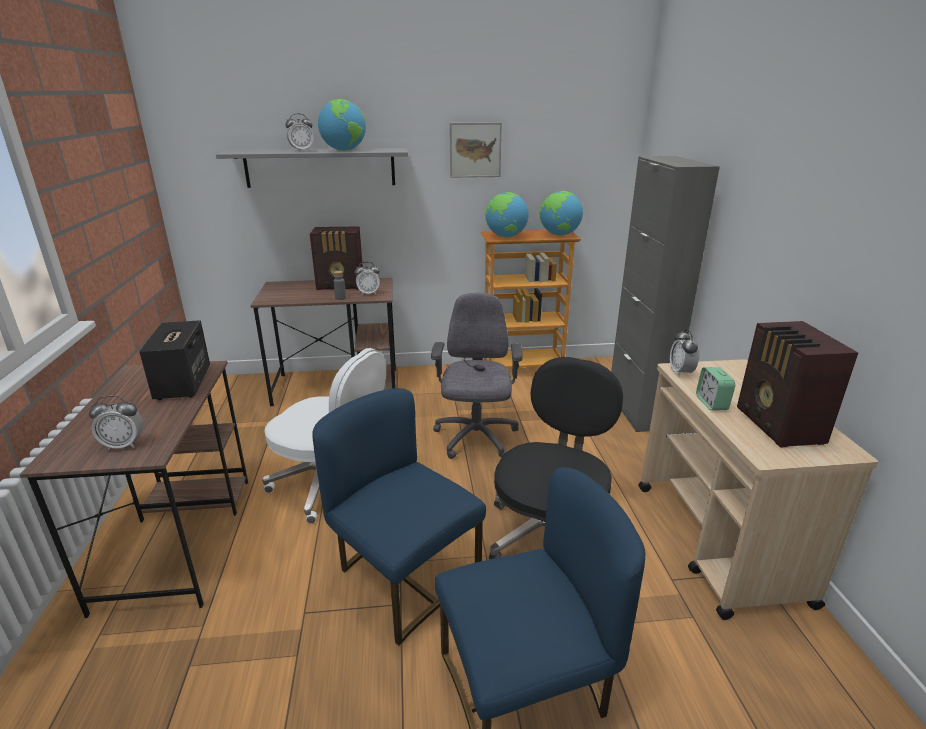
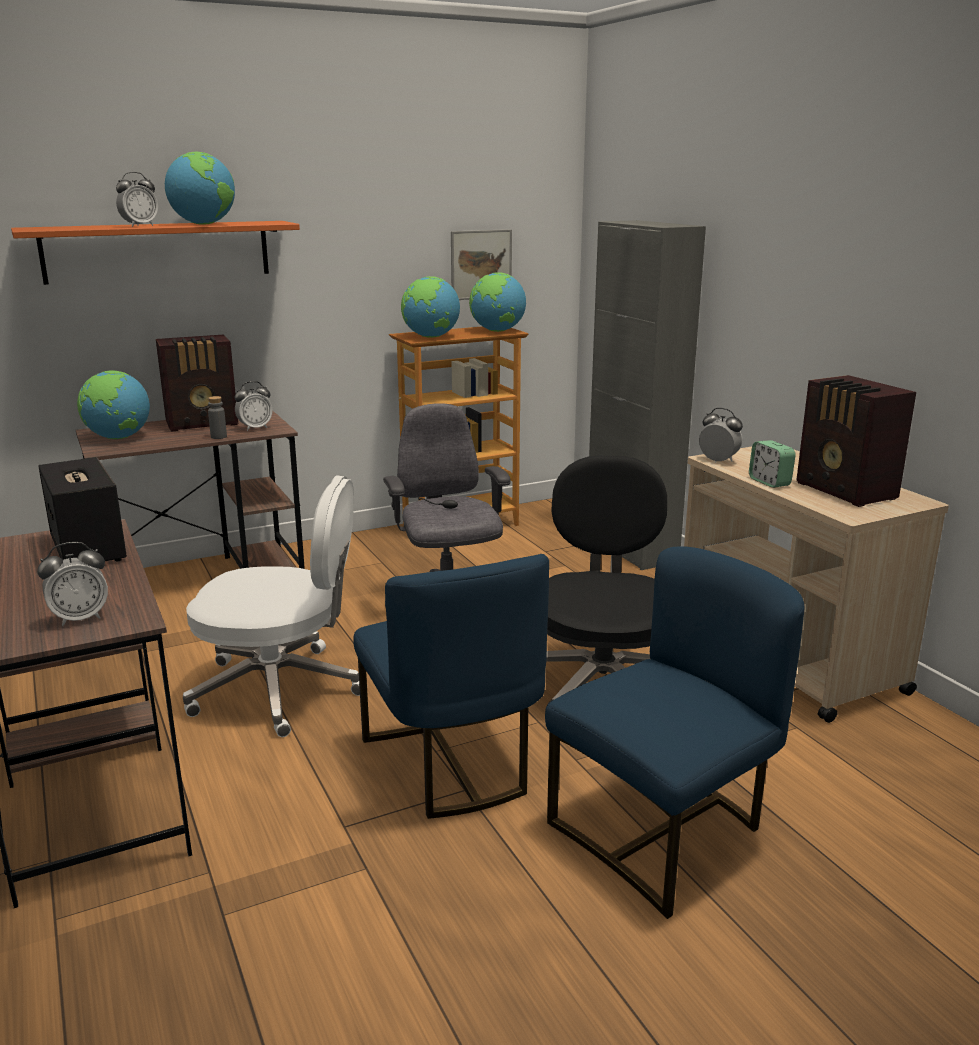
camera: 20 degrees left, 5 degrees down
(282, 291) = (118, 438): none -> globe
(320, 167) = (158, 251): grey shelf -> orange shelf
(404, 577) = (451, 764): blue chair -> blue chair turned 135 degrees counterclockwise
(475, 150) = (376, 222): picture -> picture (481, 264)
(681, 372) = (718, 461): alarm clock -> alarm clock turned 150 degrees clockwise

